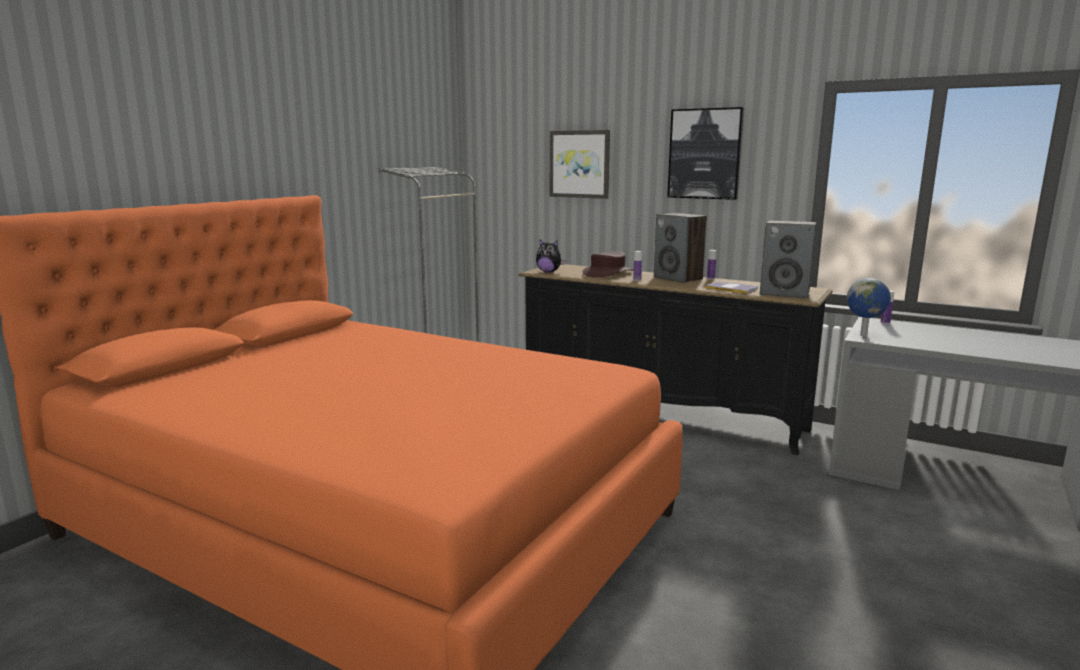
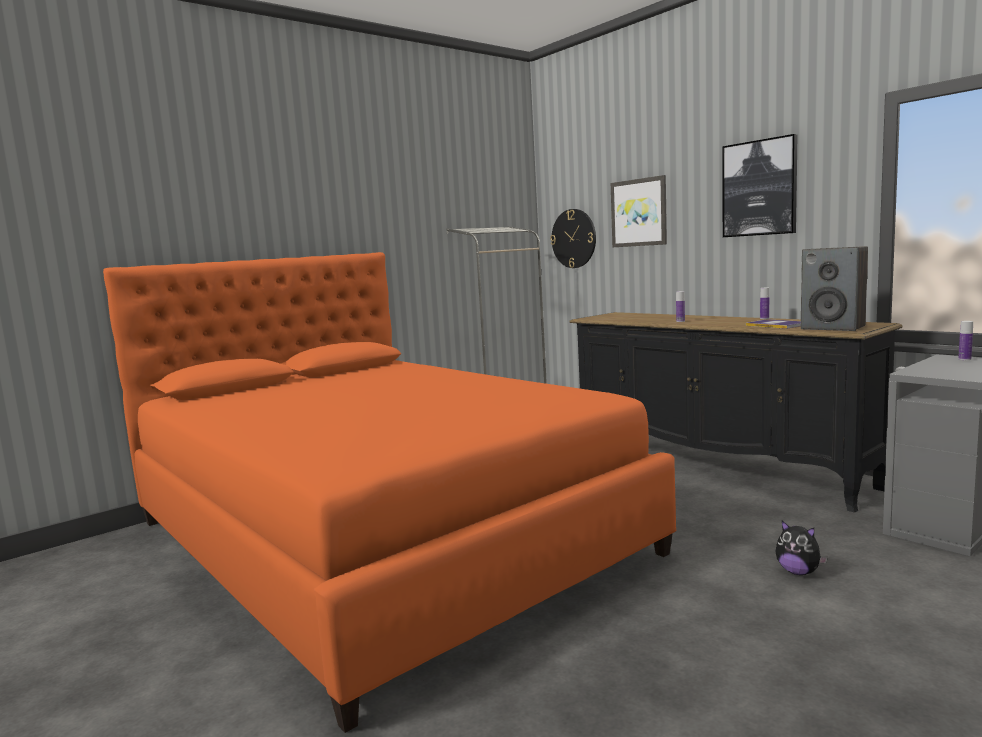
camera: 20 degrees right, 5 degrees down
(505, 183) = (574, 238): none -> wall clock
(549, 272) = (599, 318): plush toy -> plush toy (798, 572)
(607, 273) = (657, 317): brown hat -> none
(678, 278) = (727, 319): speaker -> none
(864, 335) = (920, 370): globe -> none

